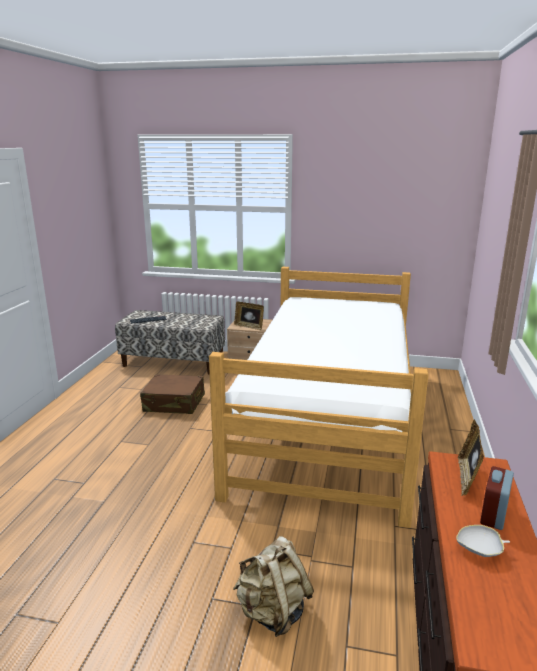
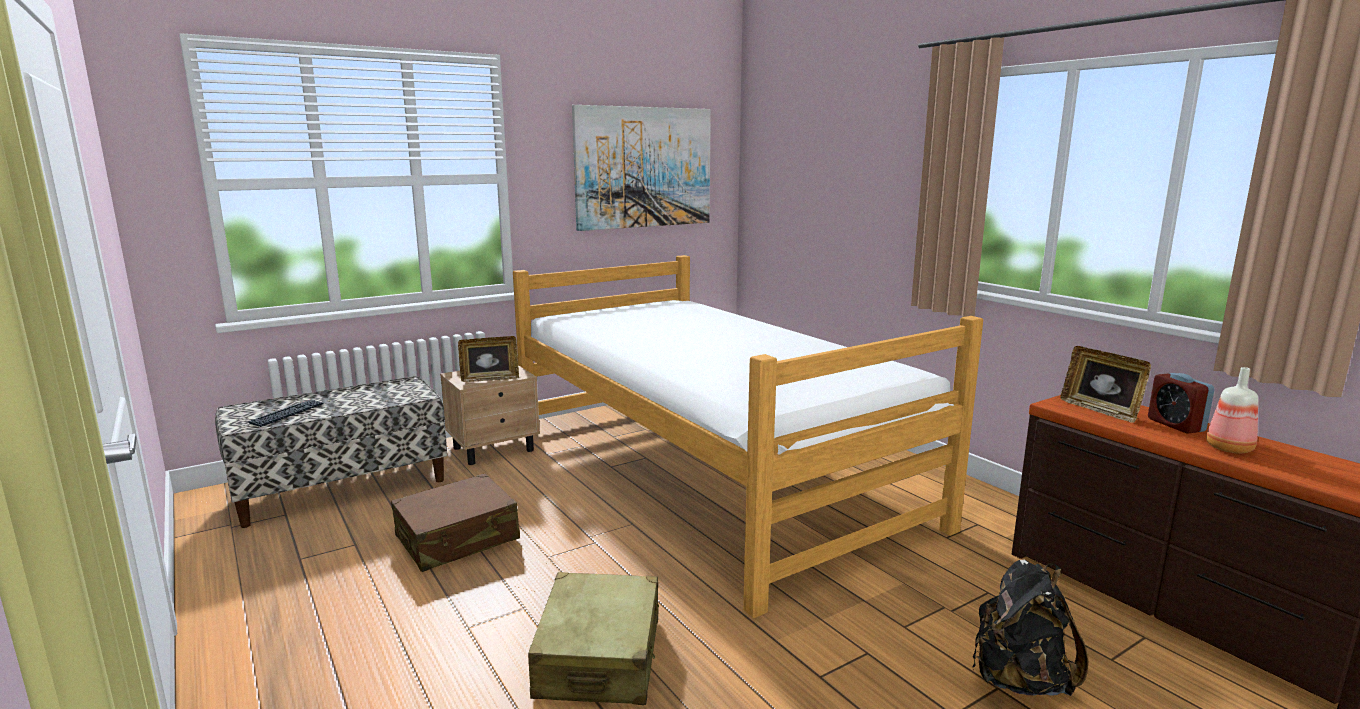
camera: 45 degrees left, 5 degrees down
(137, 479) = (599, 657): none -> beige suitcase
(272, 612) = (1018, 680): beige backpack -> black backpack
(391, 207) = (644, 167): none -> picture
(480, 549) = (1230, 448): white bowl -> bottle

